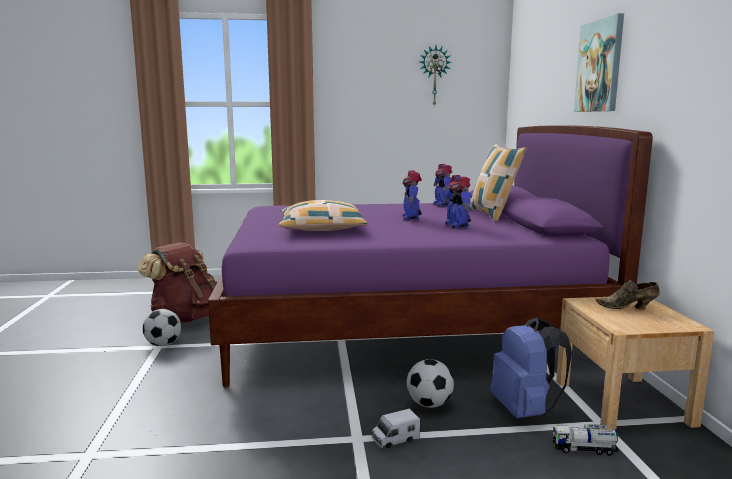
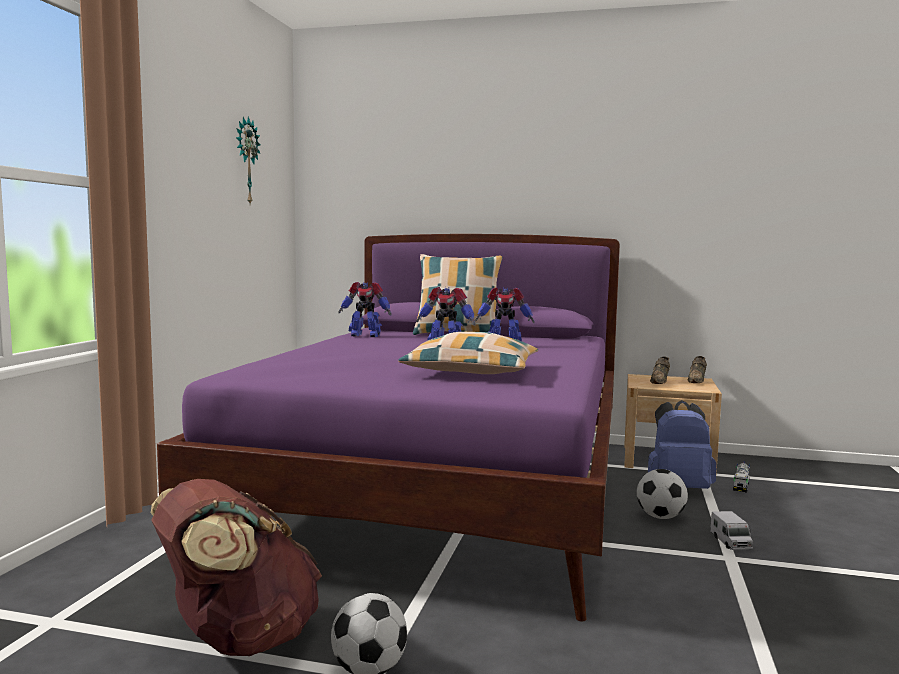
camera: 70 degrees left, 5 degrees down
(600, 66) = (520, 178): picture -> none
(675, 323) = (697, 380): none -> brown shoe

